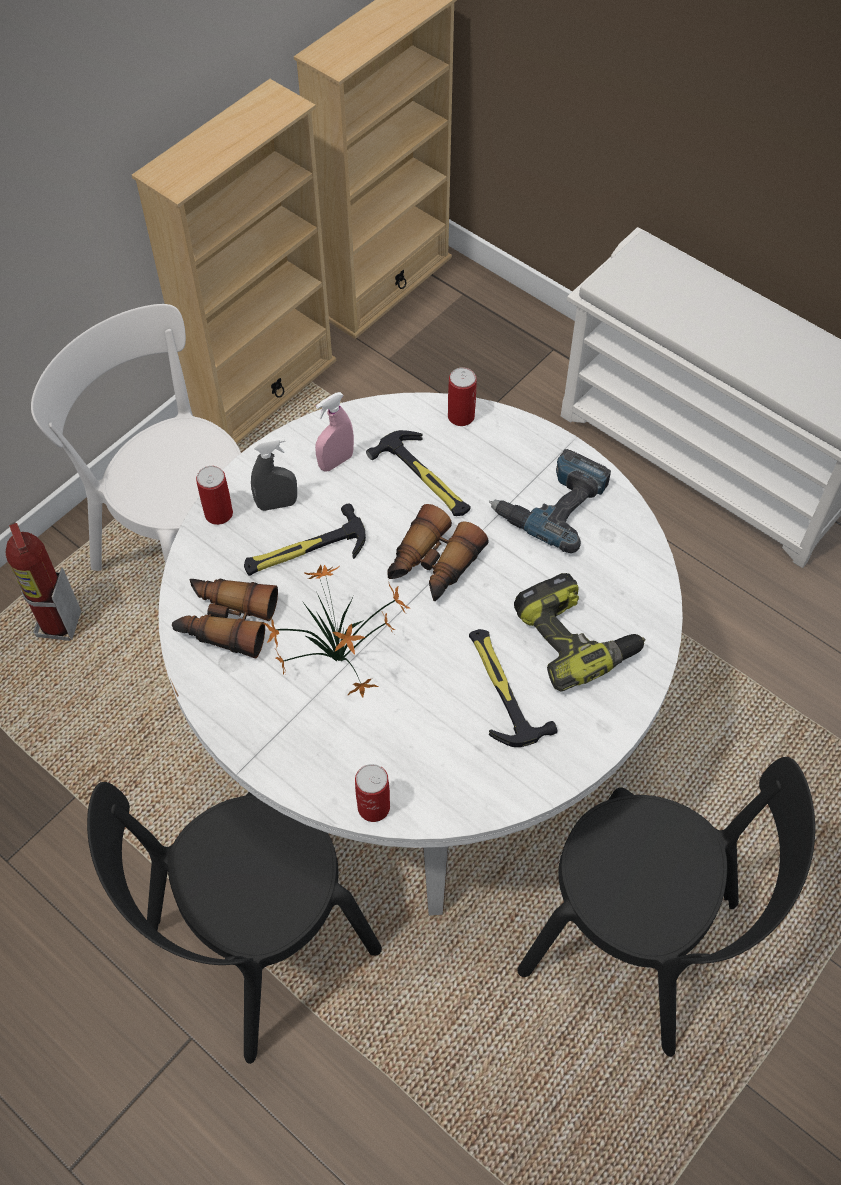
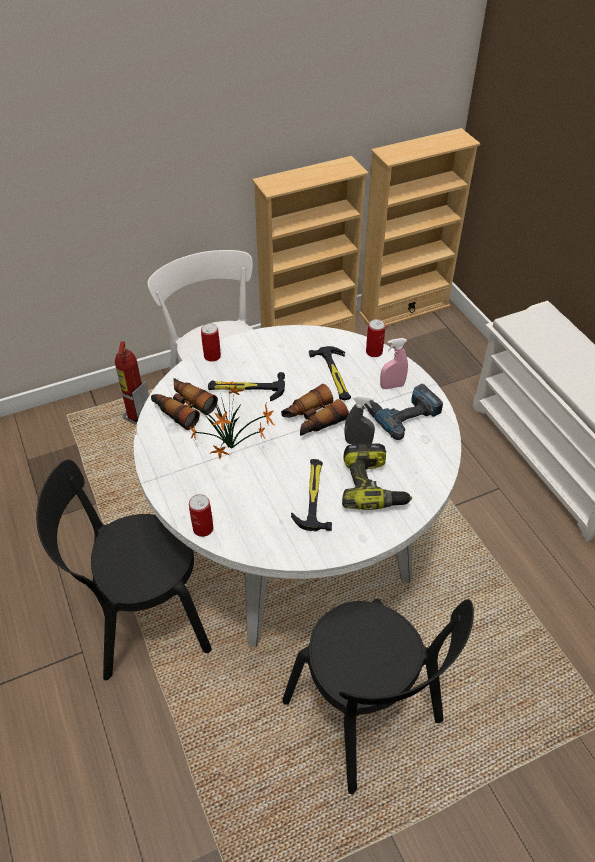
camera: 25 degrees right, 10 degrees down
(277, 504) = (245, 362): grey spray bottle -> grey spray bottle (358, 442)
(336, 462) = (290, 352): pink spray bottle -> pink spray bottle (392, 386)

